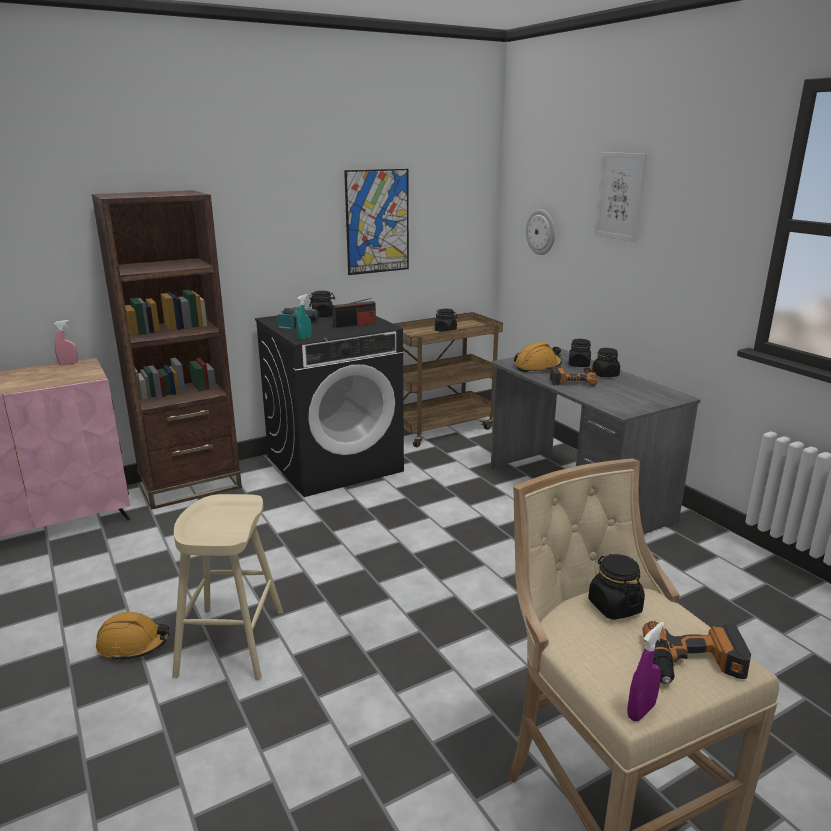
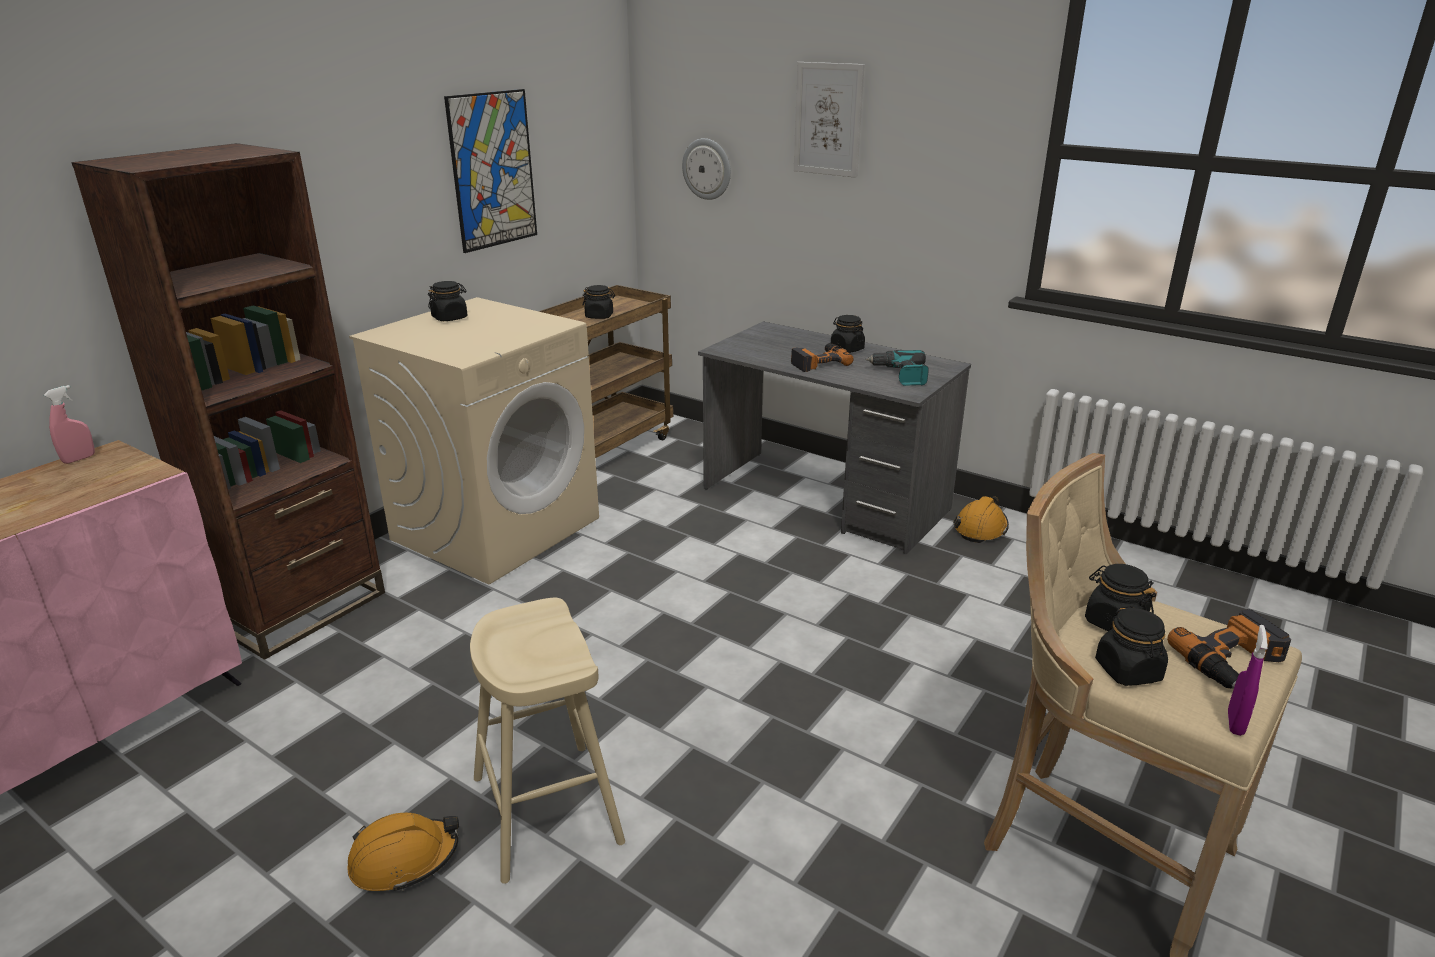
camera: 25 degrees left, 5 degrees up
(293, 324) = (421, 337): power drill -> power drill (900, 375)
(304, 338) = (467, 357): turquoise spray bottle -> none
(335, 464) = (496, 528): black washing machine -> beige washing machine
(354, 324) = (514, 326): radio -> none
(538, 367) = (762, 350): orange hard hat -> orange hard hat (980, 528)
(579, 365) = (806, 340): black jar -> black jar (1128, 671)

